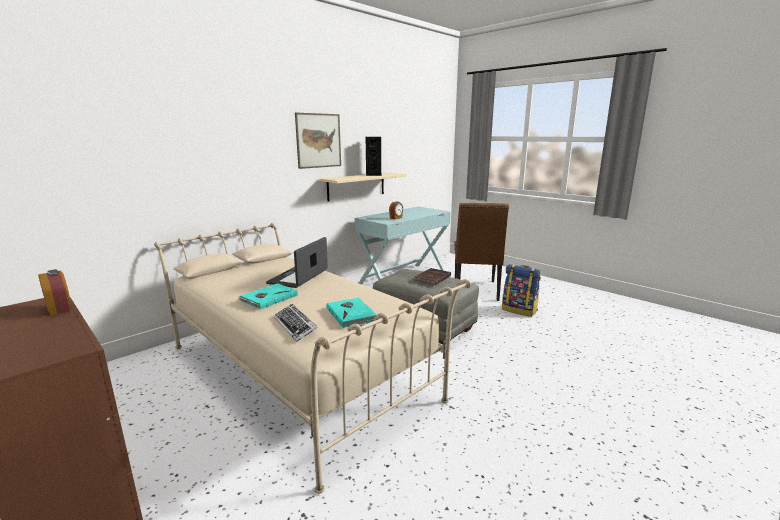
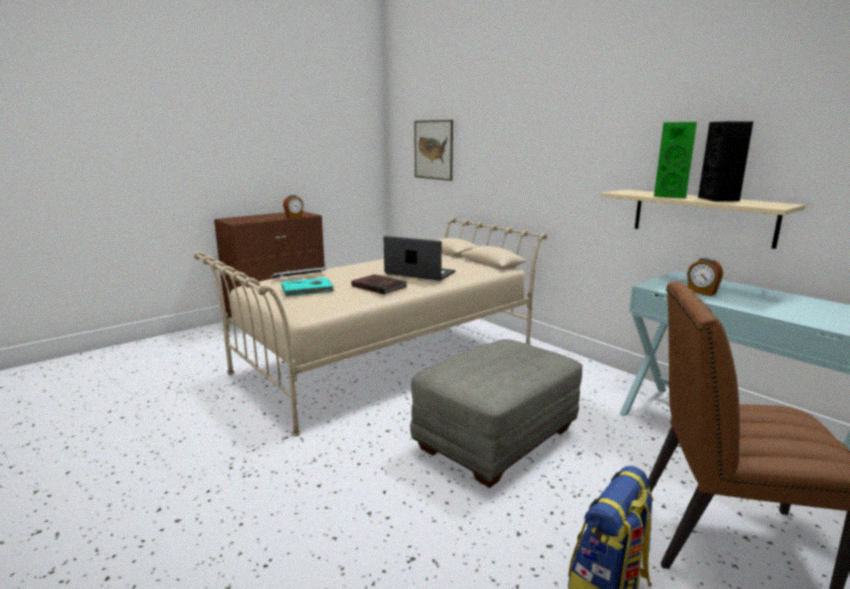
camera: 95 degrees right, 0 degrees up
(268, 298) = (364, 268): turquoise book -> none
(318, 140) = (636, 130): picture -> picture (433, 150)
(358, 177) = (671, 196): none -> green speaker
(432, 278) = (502, 366): brown book -> brown book (379, 286)

